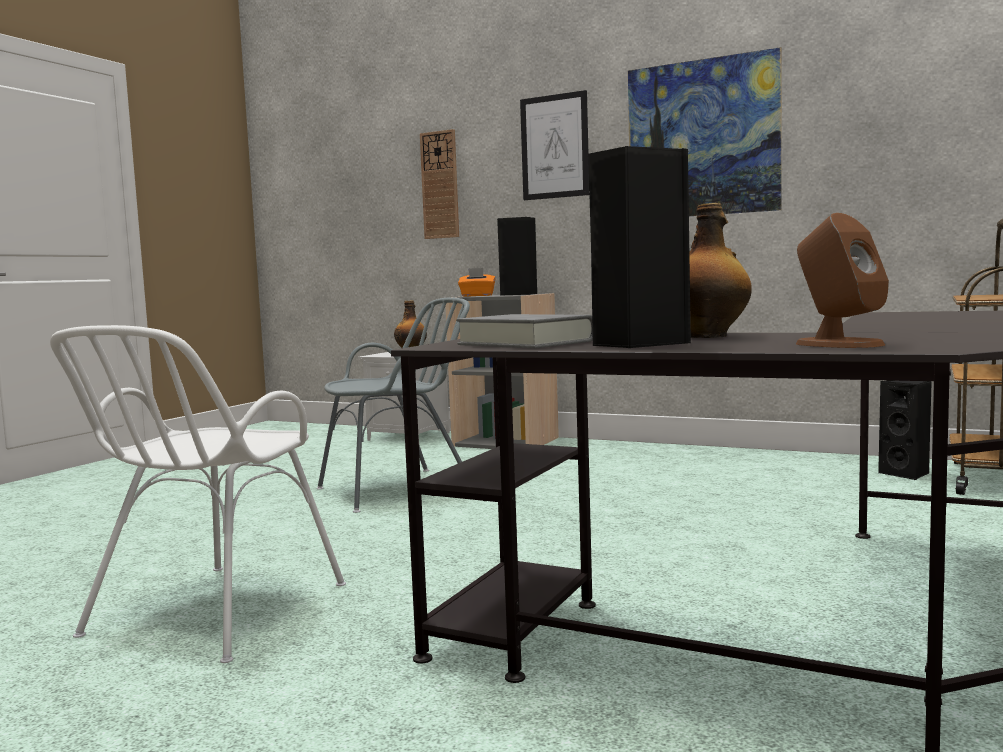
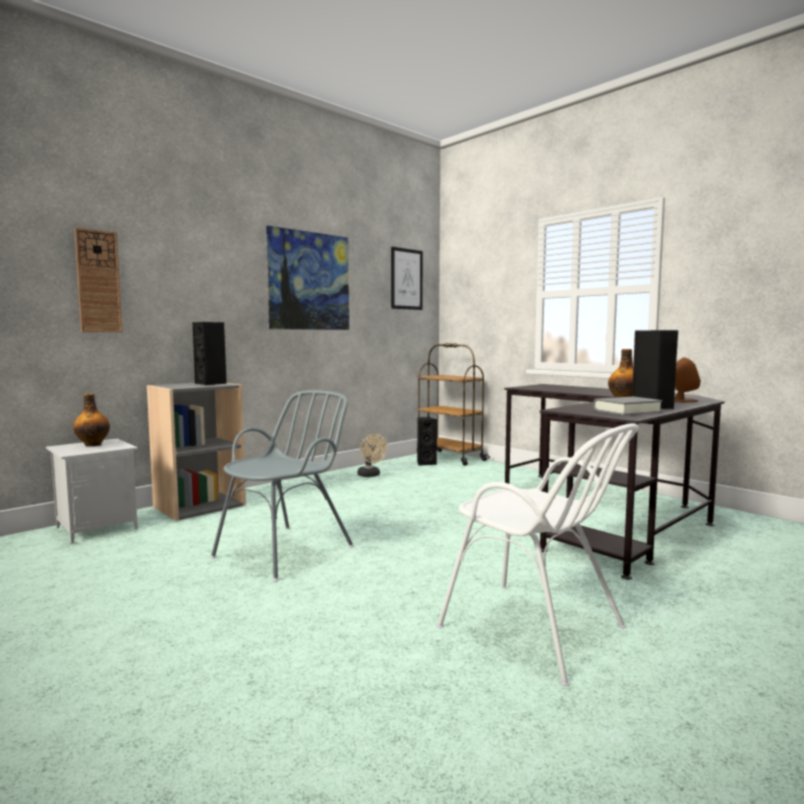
camera: 70 degrees left, 0 degrees up
(401, 488) = (287, 549): grey chair -> grey chair turned 45 degrees clockwise
(477, 296) = (183, 386): orange tissue box -> none
(554, 146) = (213, 267): picture -> picture (406, 279)
(752, 464) = (370, 475): none -> beige fan

